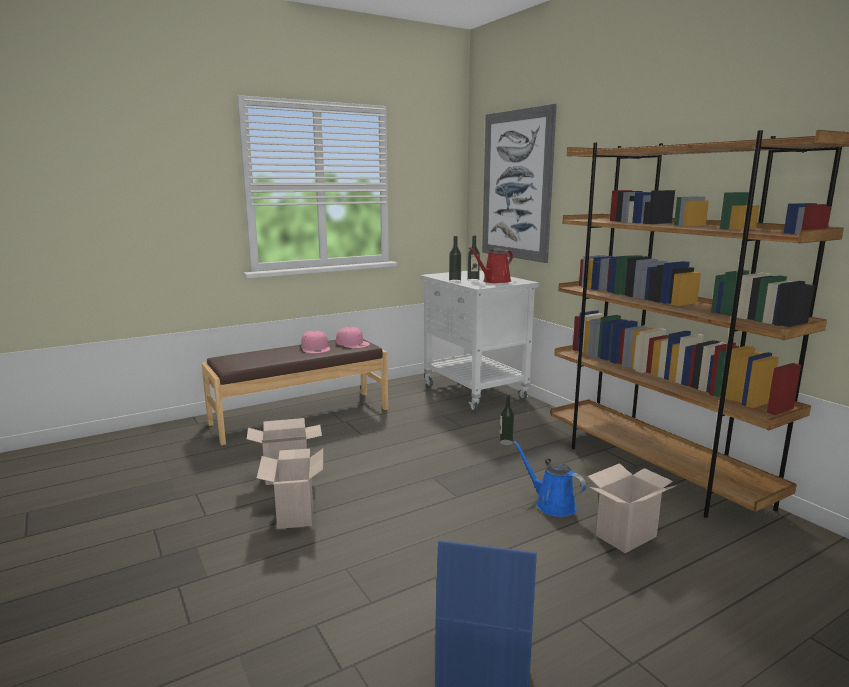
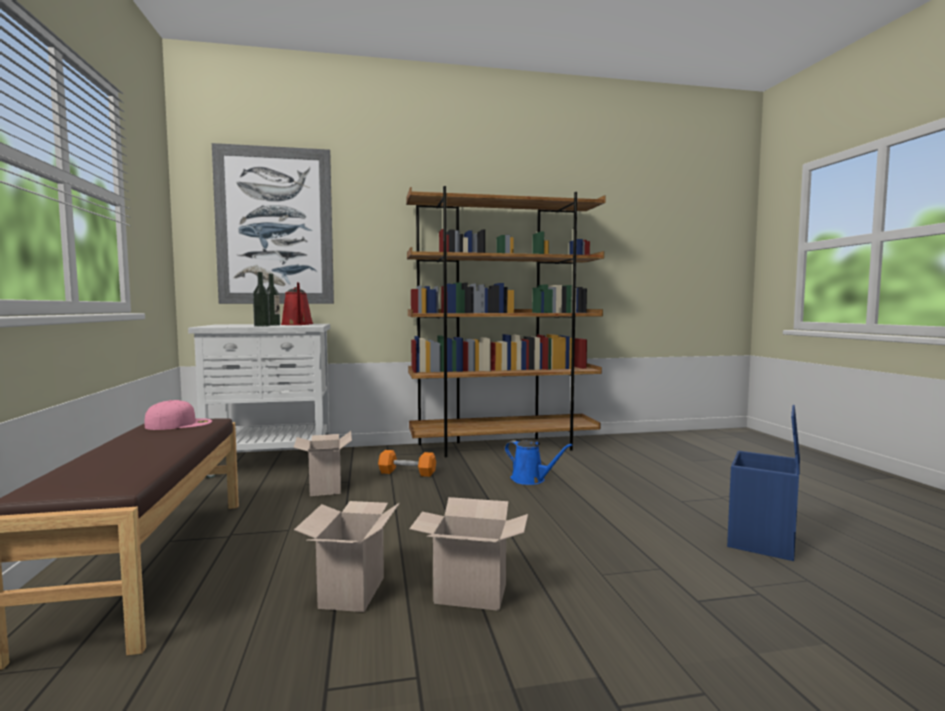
camera: 70 degrees left, 10 degrees down
(316, 348) = (151, 438): pink cap -> none
(506, 442) = (407, 473): bottle -> orange dumbbell
(552, 504) = (531, 480): blue watering can -> blue watering can turned 120 degrees counterclockwise
(626, 535) = (584, 470): cardboard box -> cardboard box (324, 487)

